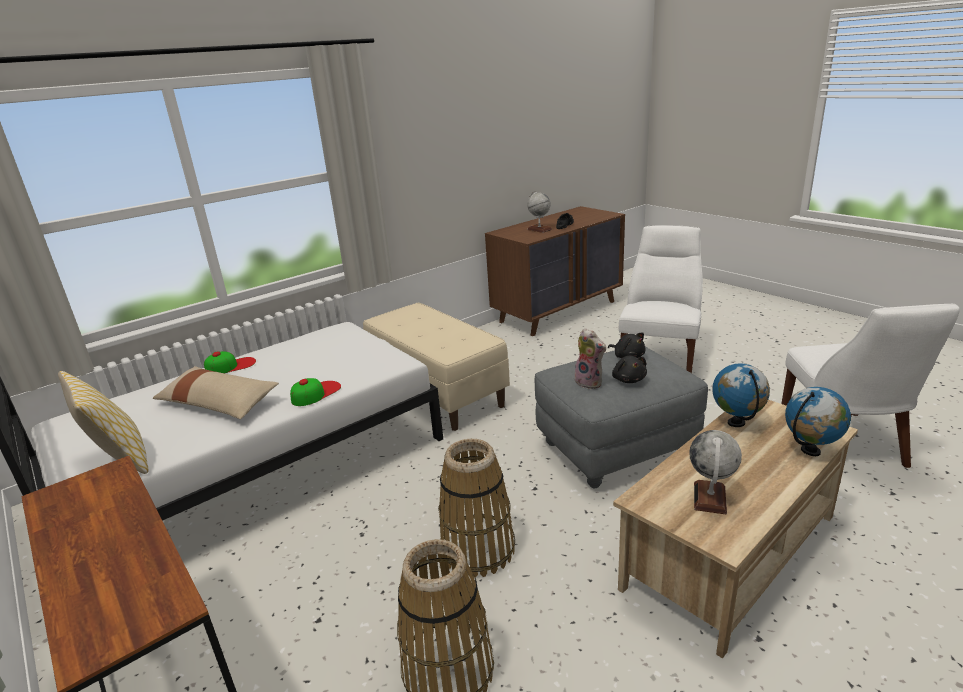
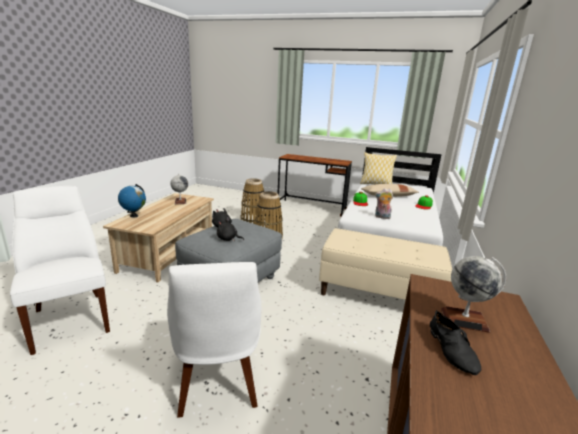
camera: 145 degrees right, 5 degrees down
(590, 382) = (242, 223): plush toy -> plush toy (382, 217)
(736, 423) = (164, 220): globe -> none

